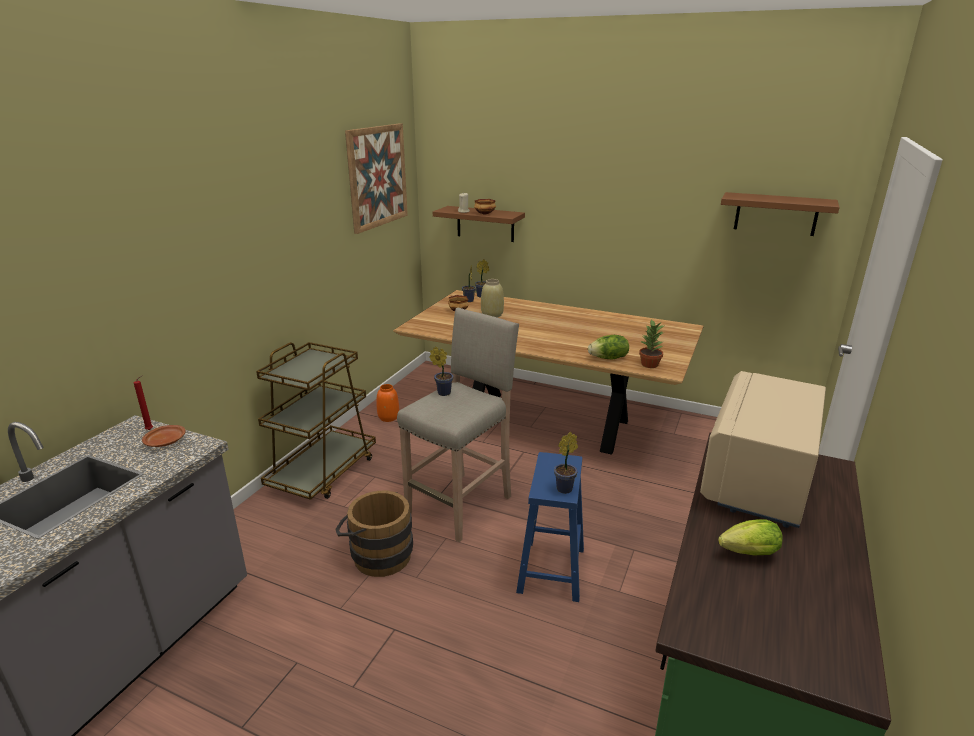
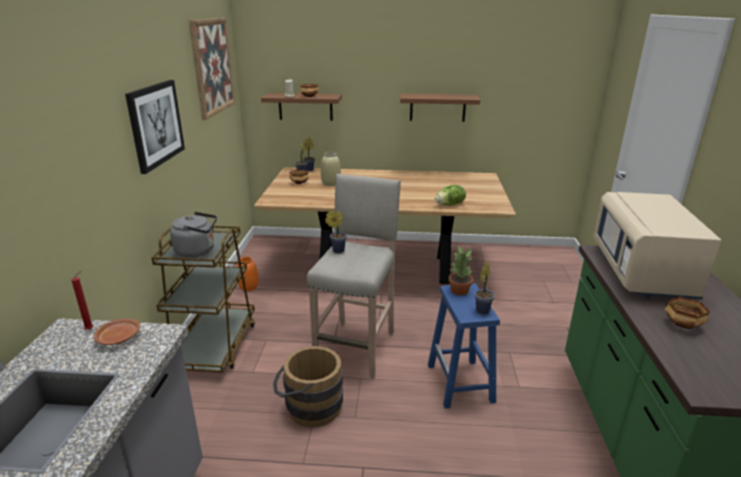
camera: 20 degrees left, 0 degrees up
(284, 238) = (155, 124): none -> picture
(305, 371) = (198, 251): none -> grey kettle
(649, 365) = (483, 205): potted plant -> potted plant (459, 291)
(746, 553) = (683, 325): lettuce -> bowl
(776, 214) = (543, 82): brown shelf -> brown shelf (437, 107)

